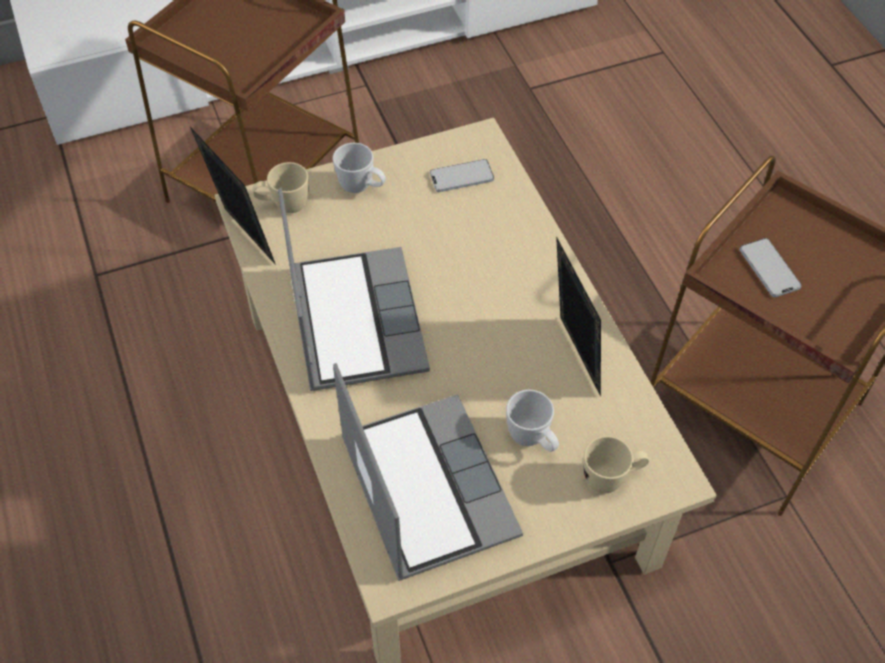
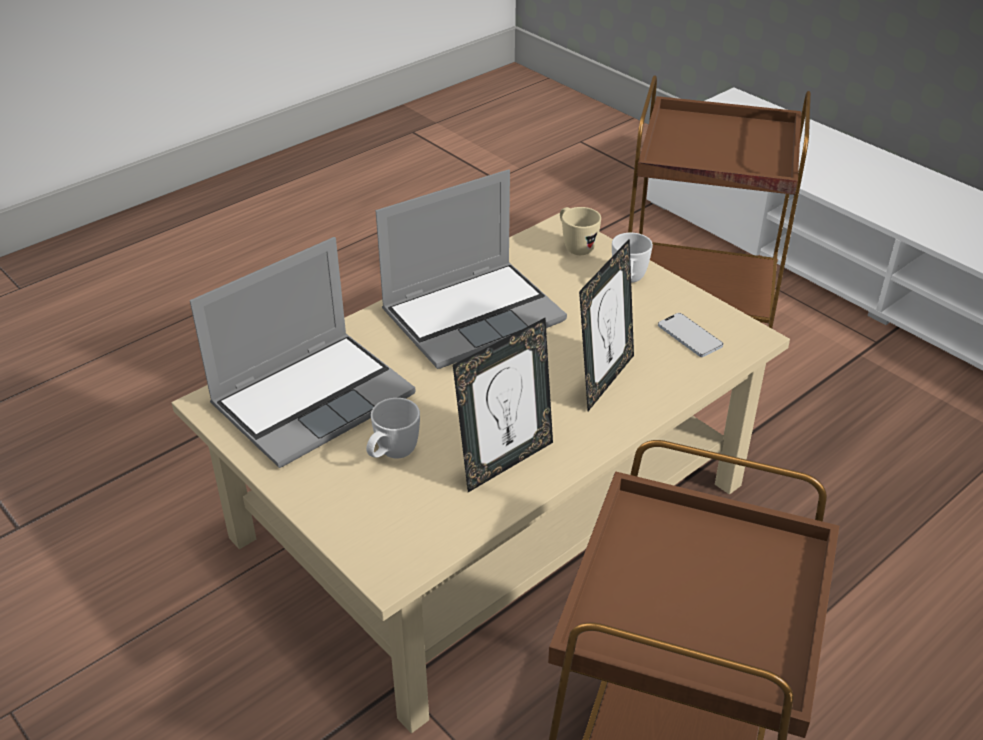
camera: 70 degrees right, 15 degrees down
(243, 240) = (523, 237): picture frame -> picture frame (603, 380)
(611, 478) = (369, 521): beige mug -> none
(769, 268) = (681, 554): phone -> none

